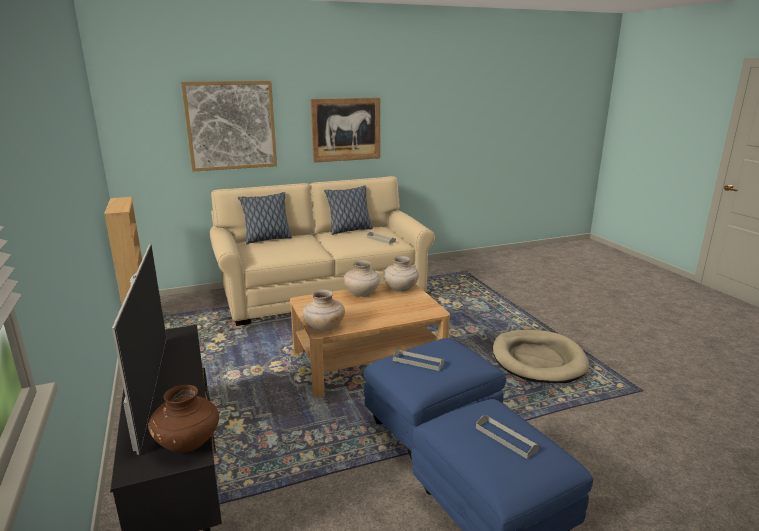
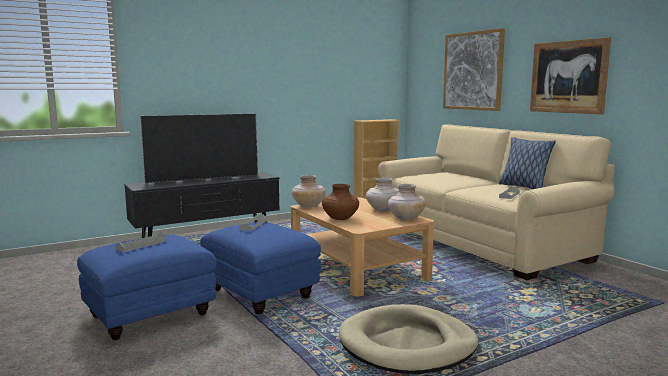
camera: 80 degrees right, 10 degrees down
(188, 443) = (150, 187): brown vase -> brown vase (340, 218)
(267, 239) = (457, 174): pillow -> none

